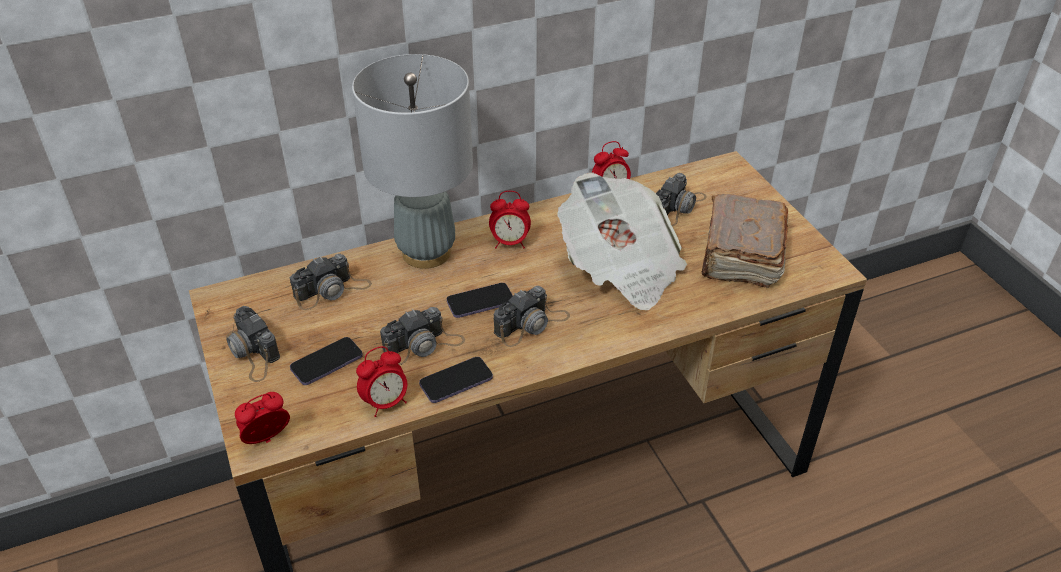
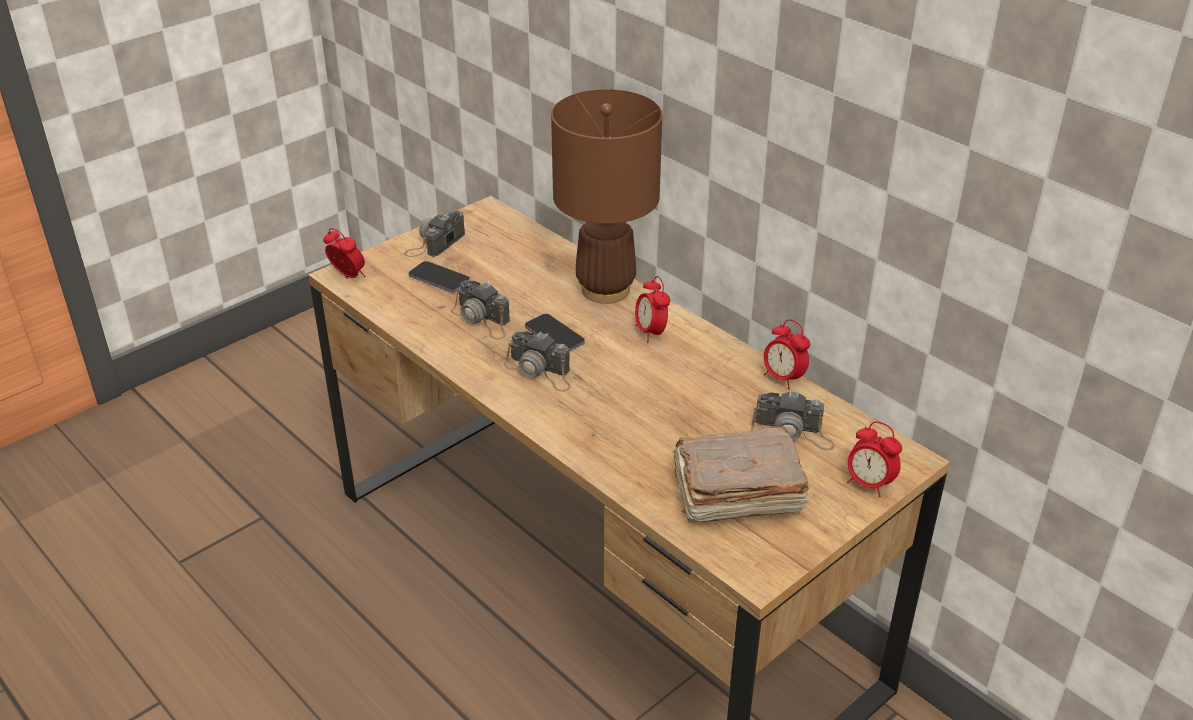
camera: 70 degrees right, 5 degrees down
(332, 290) = (526, 257): camera -> none
(386, 403) = (407, 319): alarm clock -> alarm clock (869, 484)
(426, 252) = (605, 289): grey table lamp -> brown table lamp
(456, 381) = (446, 347): phone -> none
(621, 267) = (658, 409): newspaper -> none

